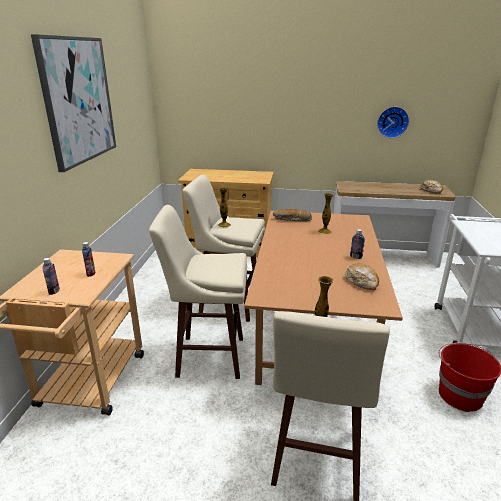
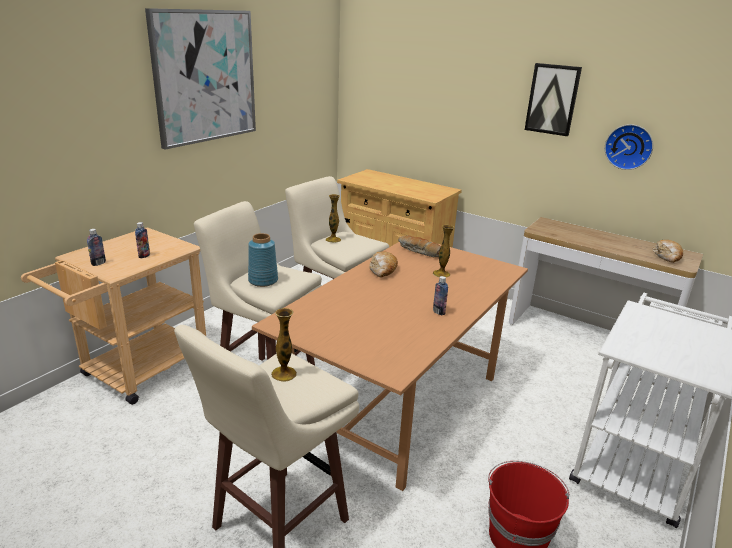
camera: 25 degrees right, 0 degrees up
(211, 268) = (262, 281): none -> blue vase
(336, 95) = (552, 99): none -> picture
(362, 281) = (407, 340): bread -> bread (383, 270)

